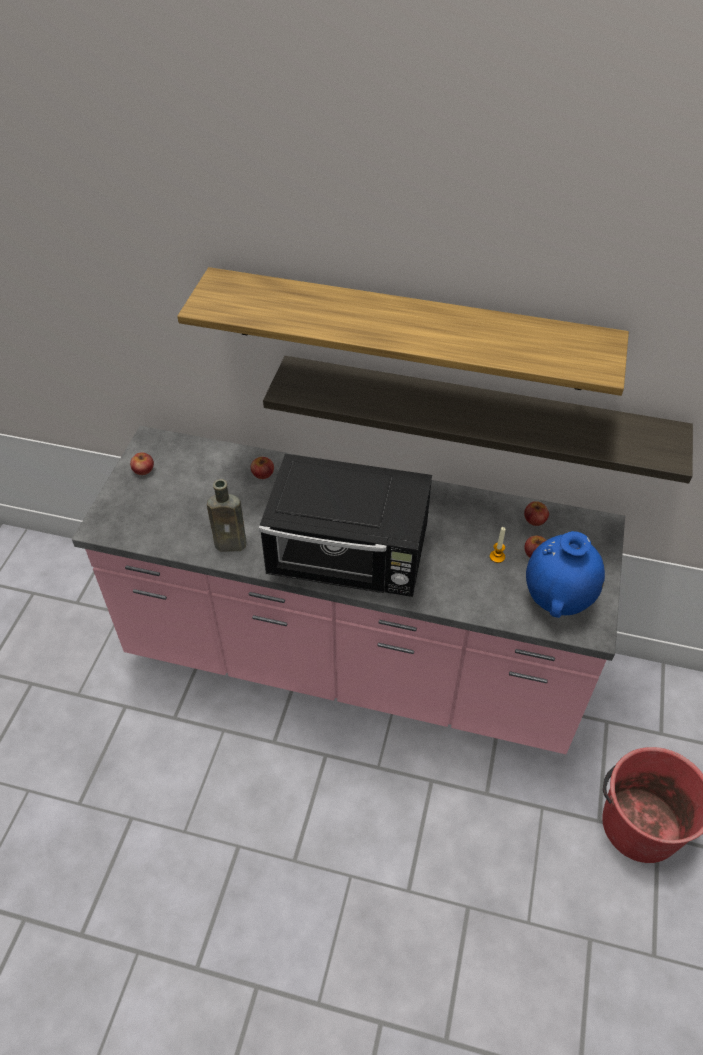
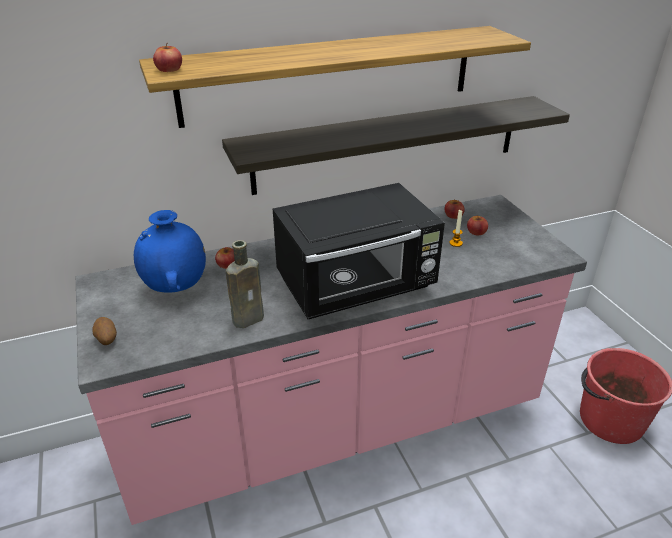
camera: 35 degrees left, 15 degrees down
(116, 506) = (106, 339): none -> potato
(143, 469) = (109, 303): apple -> apple (169, 69)
(557, 600) = (520, 249): blue vase -> blue vase (176, 288)

